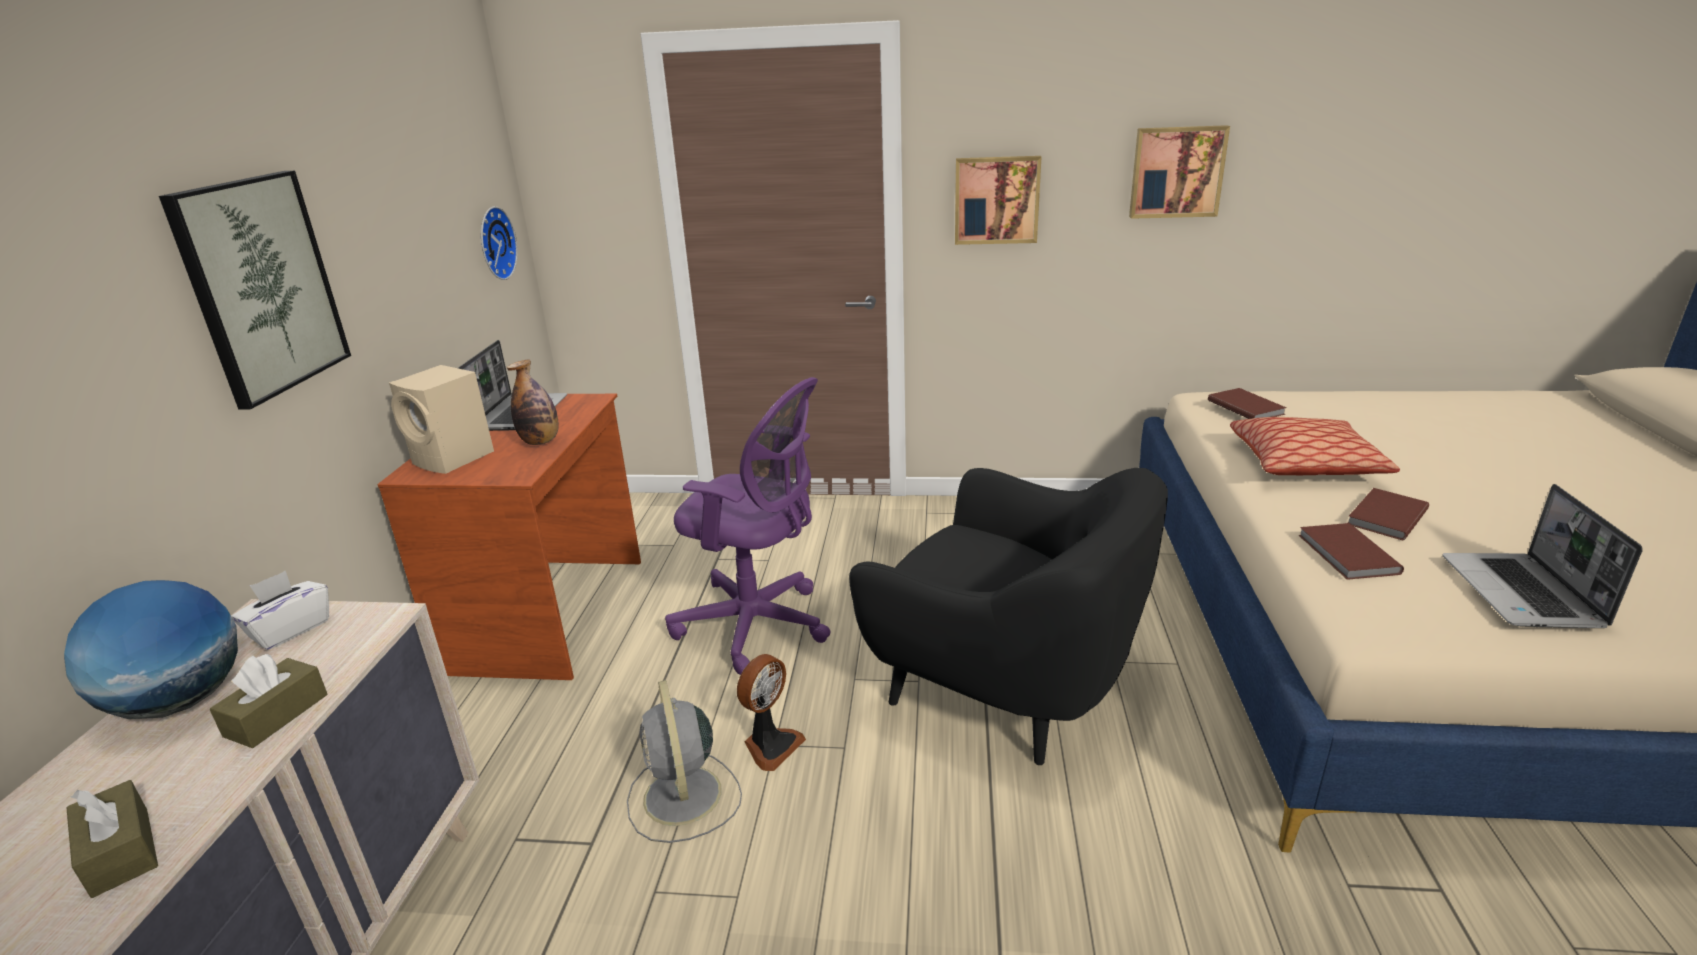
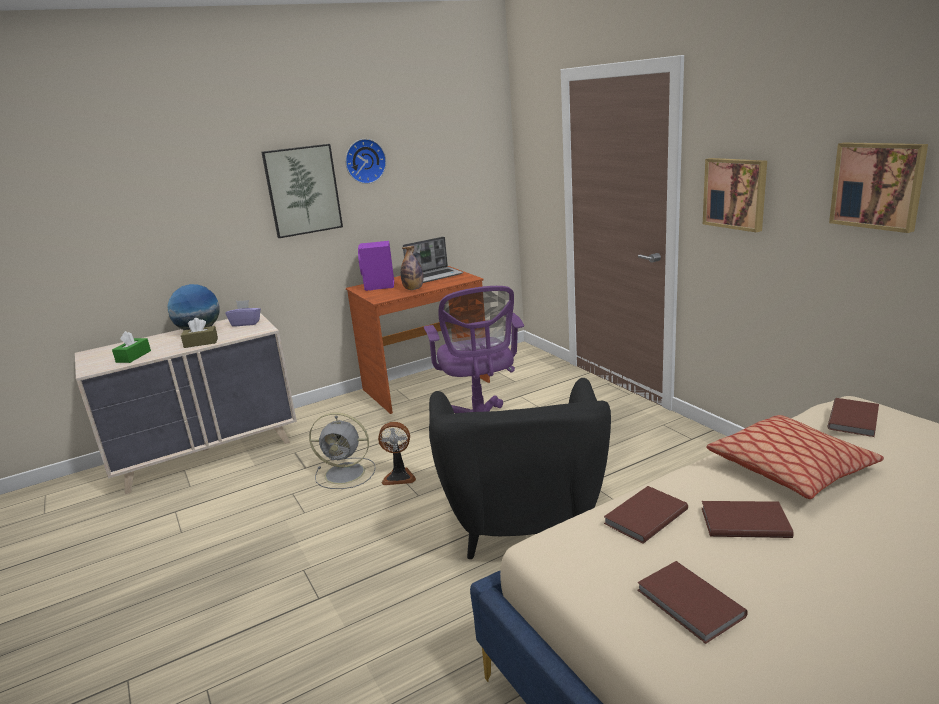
camera: 55 degrees right, 5 degrees down
(120, 852) = (133, 356): brown tissue box -> green tissue box
(290, 630) = (246, 323): white tissue box -> purple tissue box
(454, 459) = (379, 286): beige speaker -> purple speaker
(493, 243) = (476, 186): wall clock -> wall clock (364, 161)
(683, 798) = (346, 473): grey fan -> grey fan turned 120 degrees counterclockwise
(1523, 593) = (689, 605): laptop -> brown book

